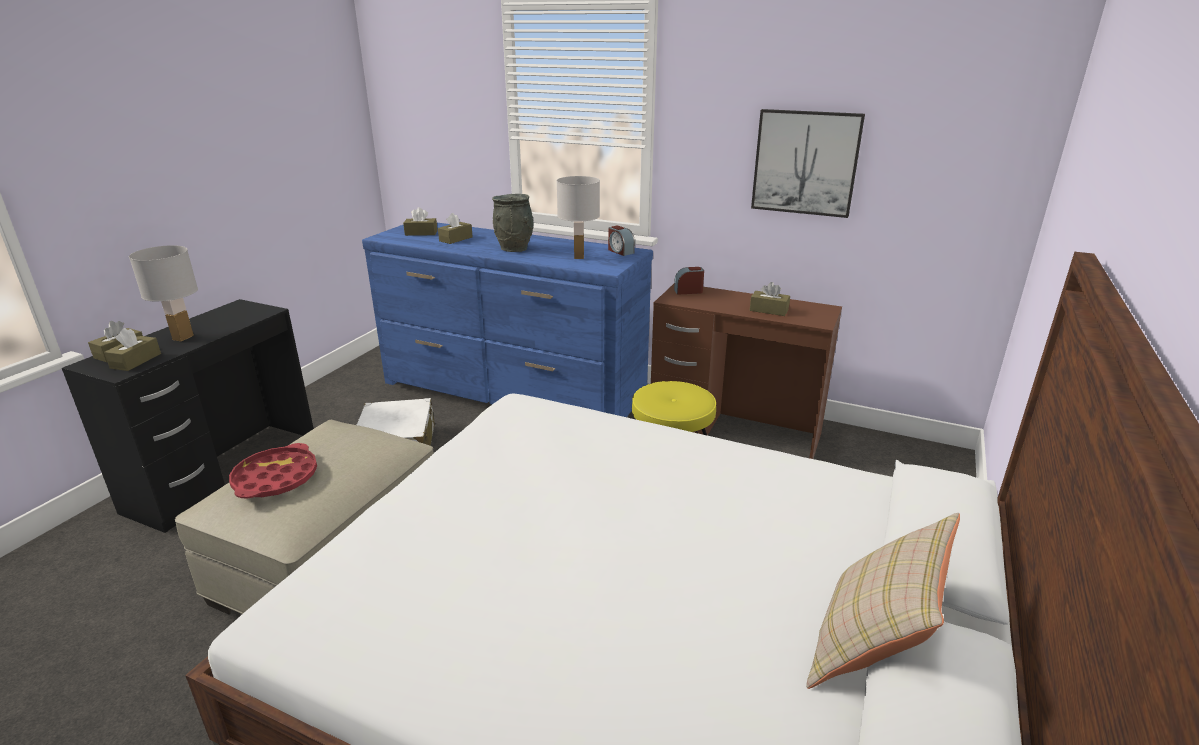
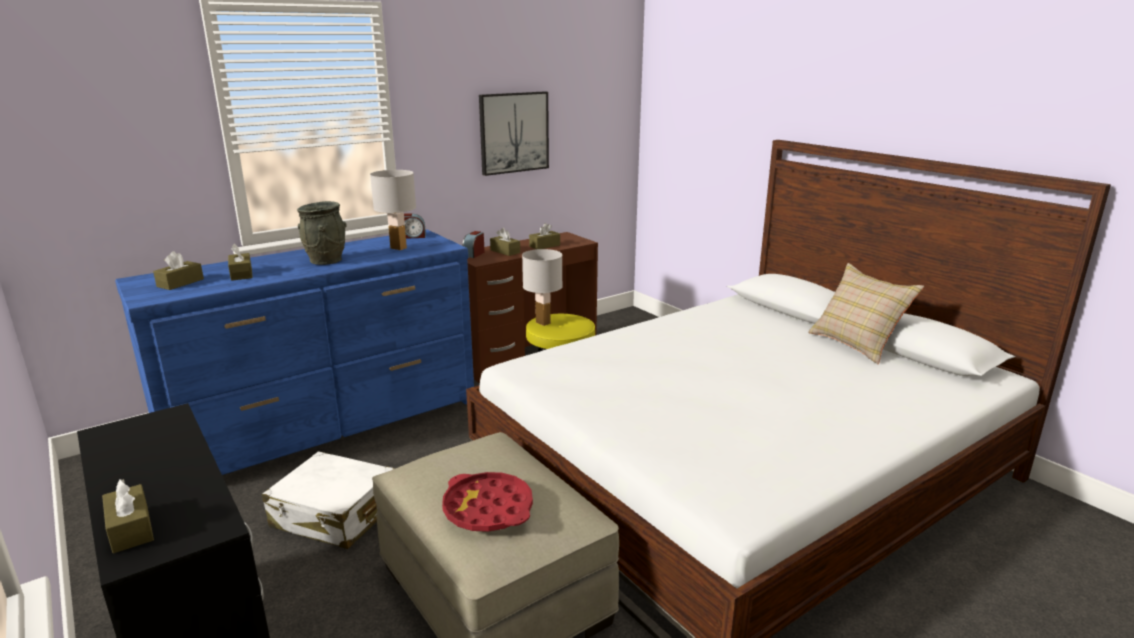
camera: 60 degrees left, 5 degrees down
(136, 361) = (190, 515): brown tissue box -> brown tissue box (505, 251)
(183, 337) = (159, 477): white table lamp -> white table lamp (542, 323)

